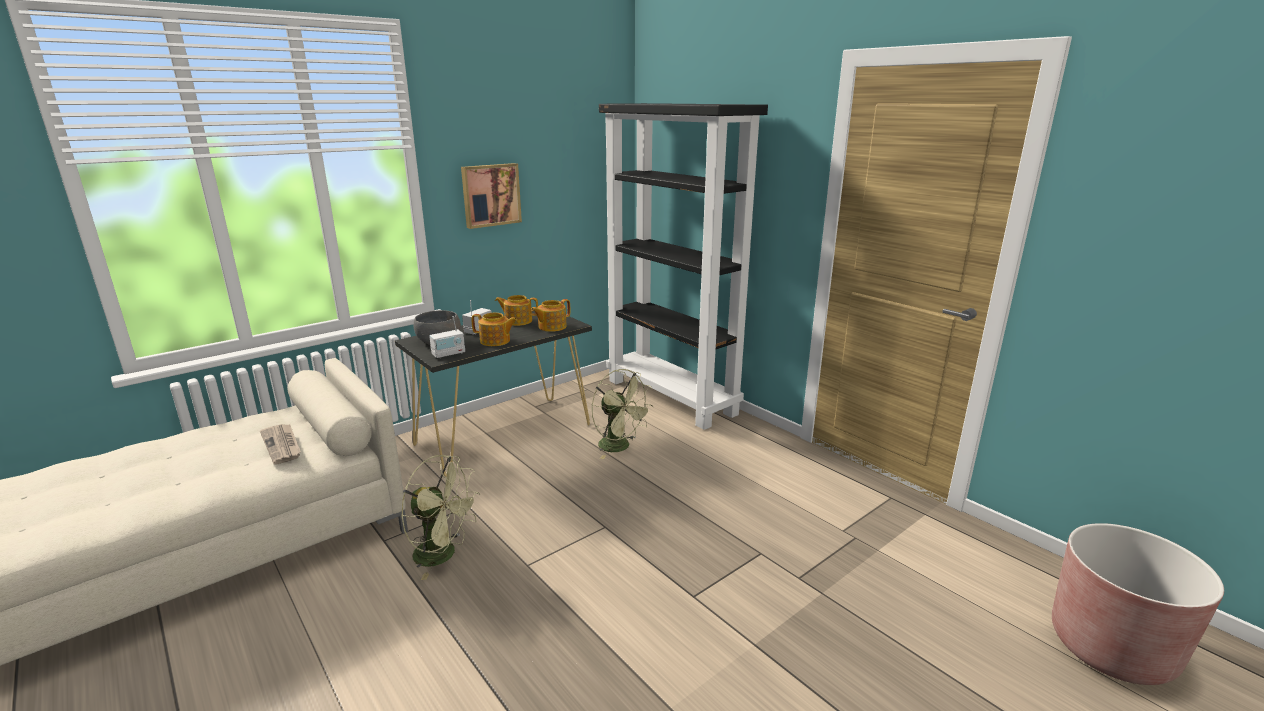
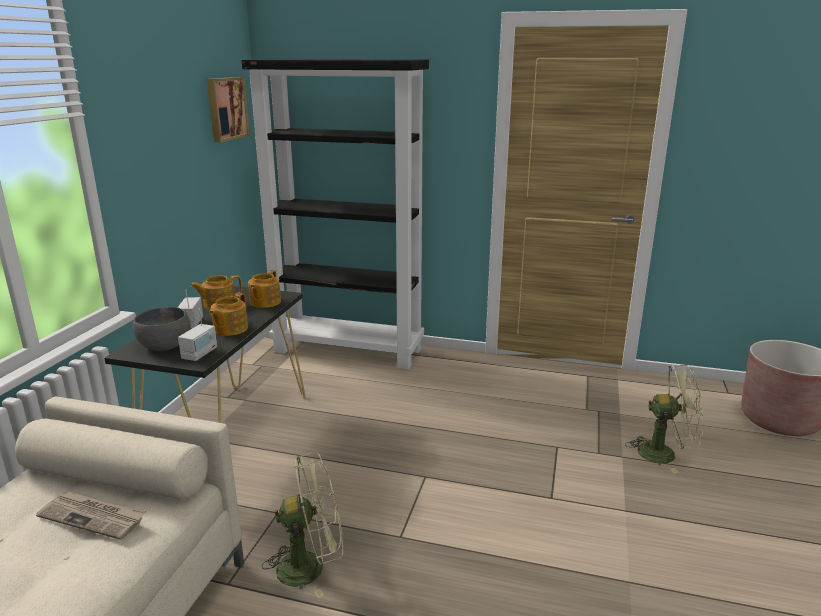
camera: 35 degrees left, 0 degrees up
(490, 195) = (154, 167): picture -> picture (226, 108)
(495, 341) = (229, 329): teapot -> teapot turned 135 degrees clockwise
(620, 447) = (356, 407): green fan -> green fan (665, 453)

